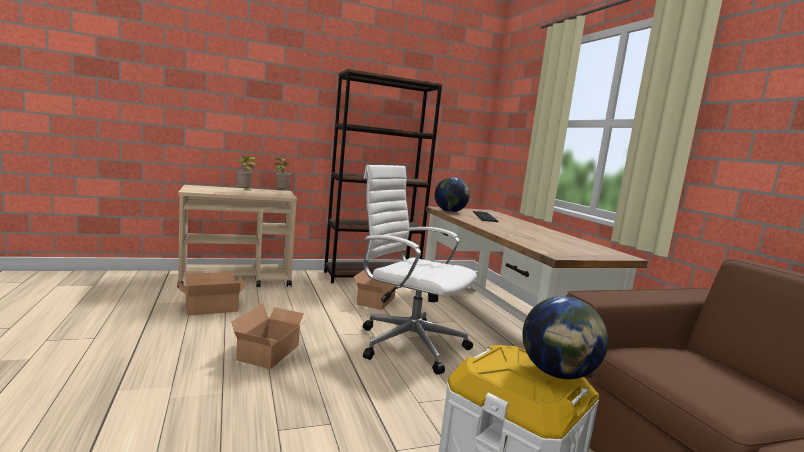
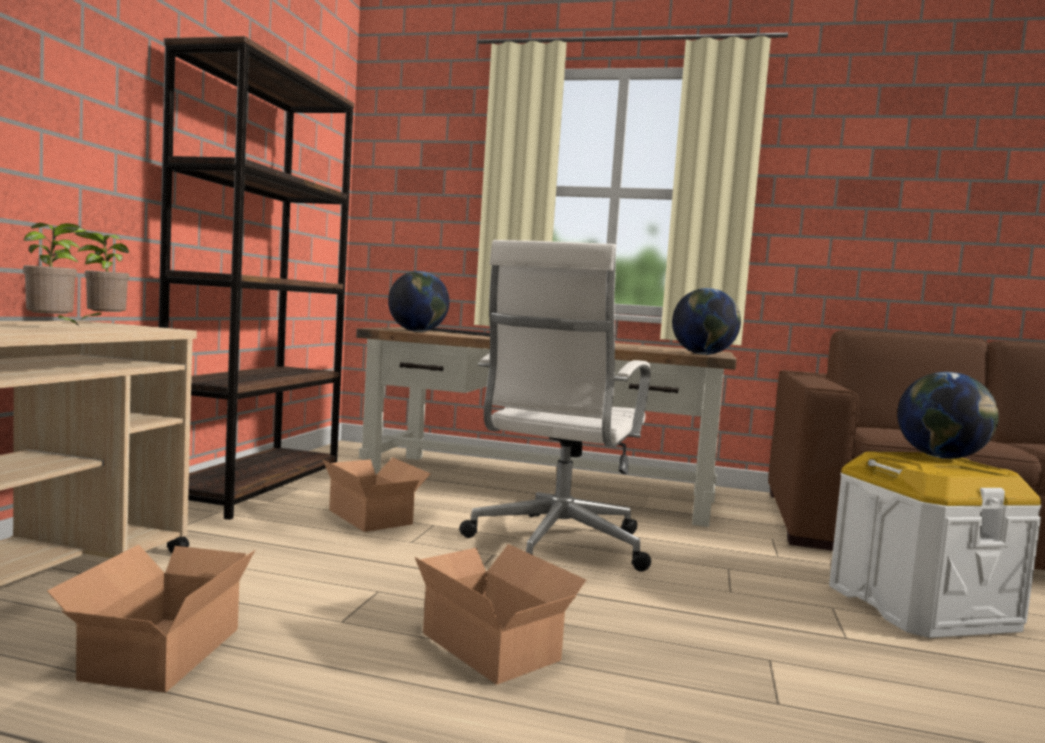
camera: 55 degrees left, 5 degrees down
(408, 344) = (555, 546): white office chair -> white office chair turned 45 degrees counterclockwise
(555, 253) = (703, 354): none -> globe

